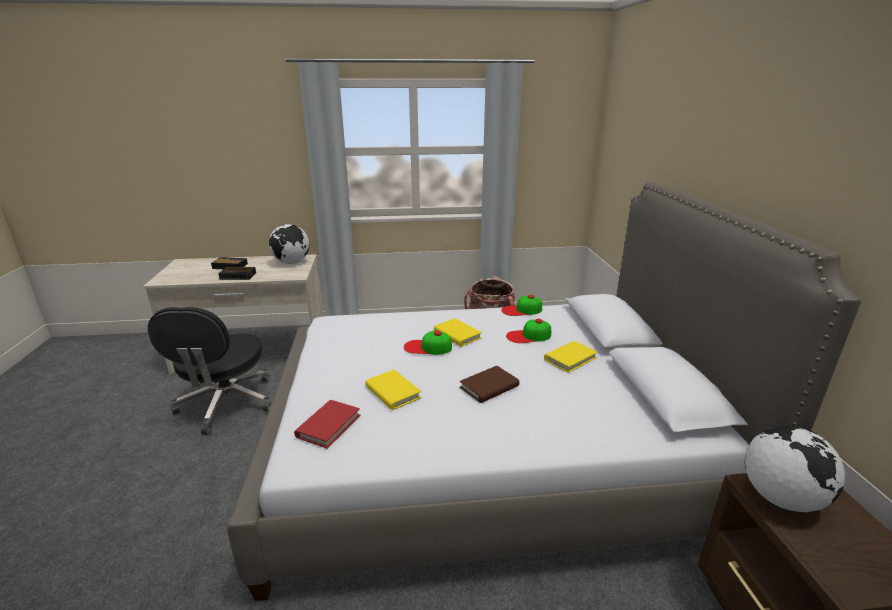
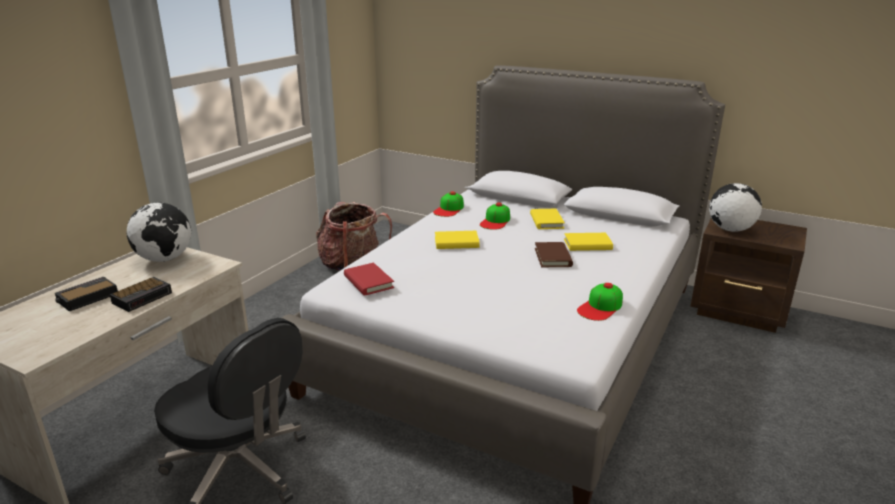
camera: 55 degrees left, 0 degrees up
(328, 426) = (540, 331): red book -> red book (368, 282)
(392, 392) = (517, 293): yellow book -> yellow book (587, 245)
(427, 347) = (464, 259): cap -> cap (600, 307)

